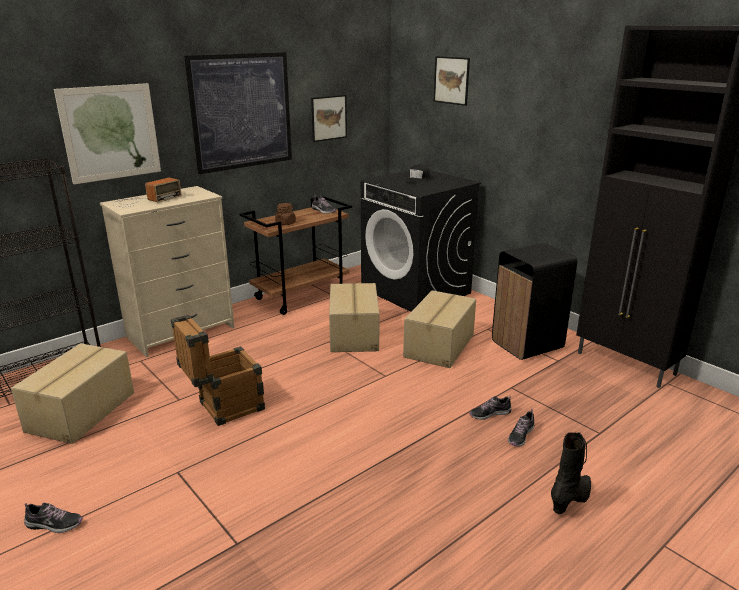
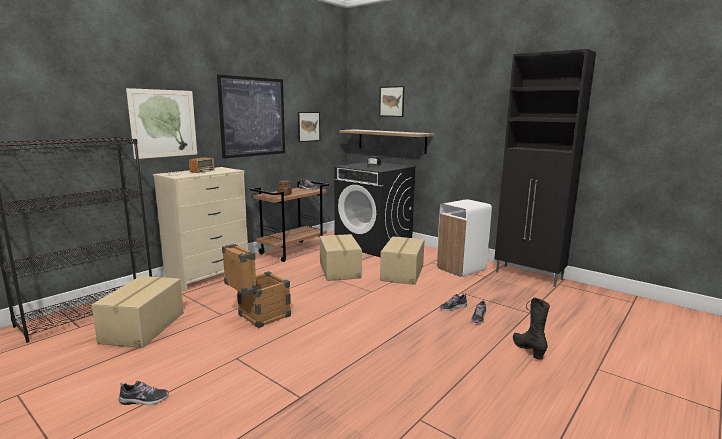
camera: 10 degrees left, 10 degrees down
(449, 140) = (391, 141): none -> shelf
(528, 345) = (461, 269): black trash can -> white trash can
(571, 500) = (528, 350): black boot -> black boot turned 45 degrees counterclockwise

